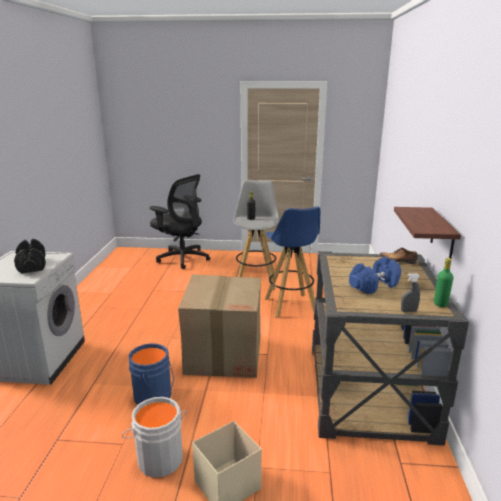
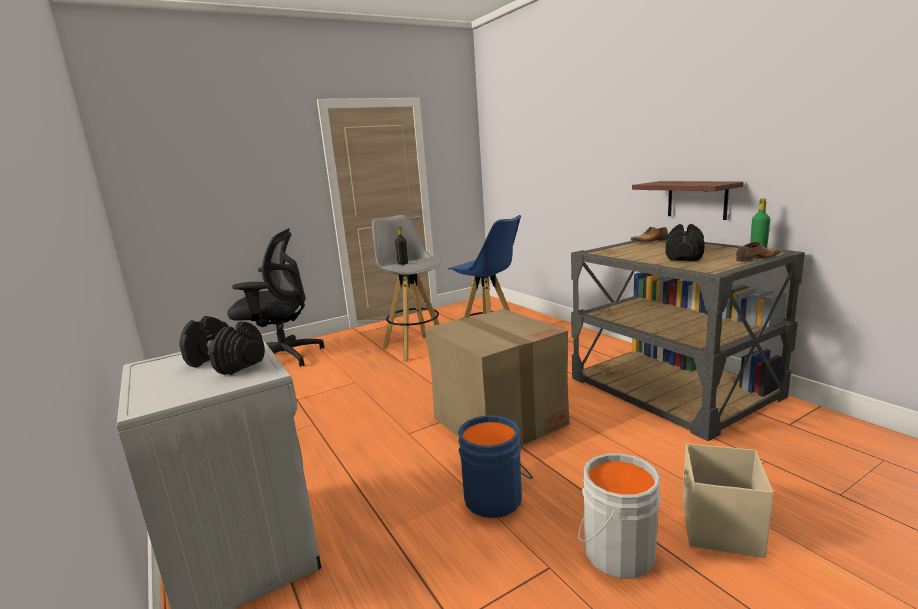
camera: 35 degrees left, 5 degrees down
(374, 286) = (684, 256): blue dumbbell -> black dumbbell
(408, 311) = (756, 259): grey spray bottle -> shoe

